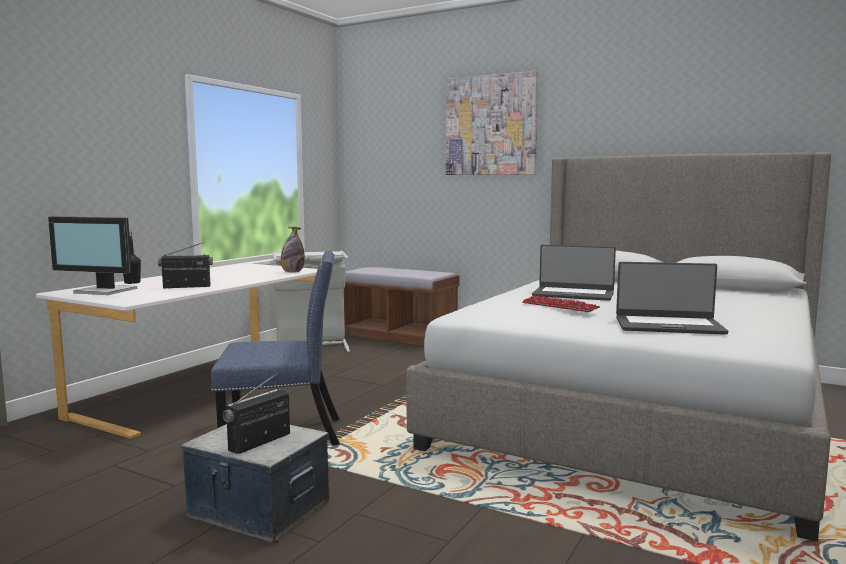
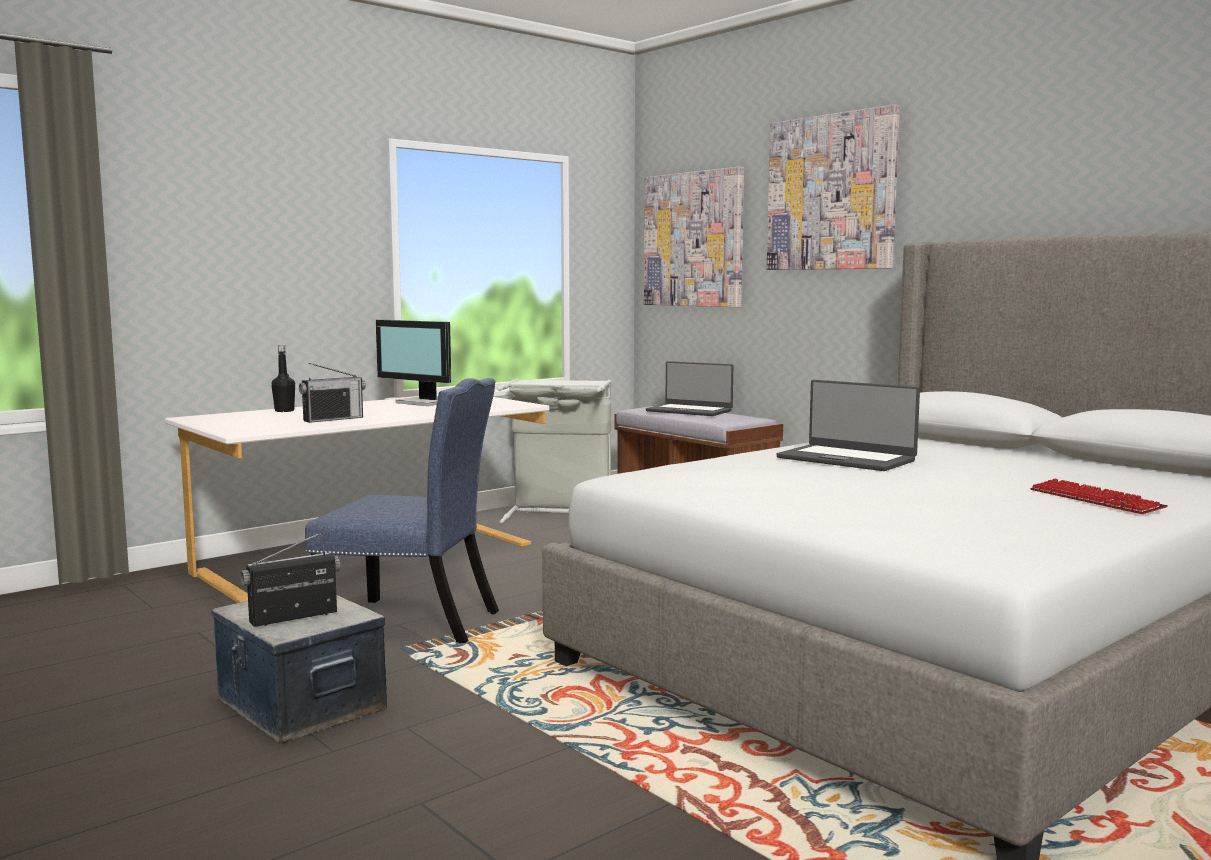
camera: 20 degrees right, 0 degrees up
(104, 291) = (236, 419): monitor -> monitor (426, 402)
(187, 287) = (333, 419): radio -> radio turned 135 degrees clockwise
(292, 272) = (495, 407): bottle -> none
(387, 154) = (694, 239): none -> picture
(559, 306) = (778, 474): keyboard -> keyboard (1095, 500)
(668, 325) = (897, 513): laptop -> laptop (689, 411)

